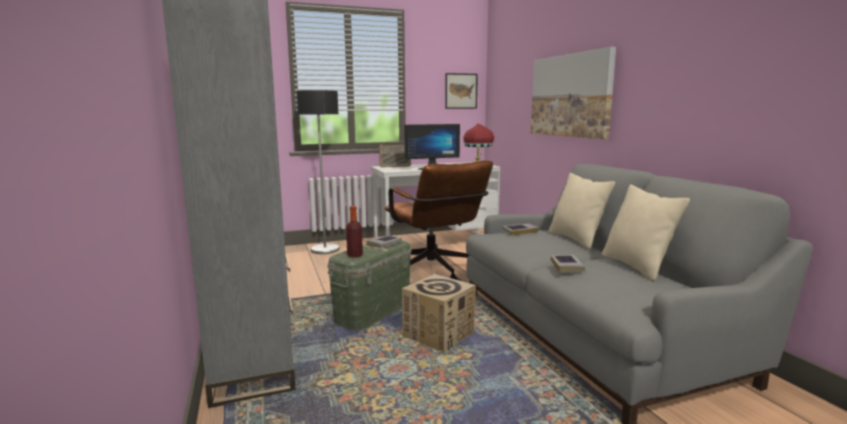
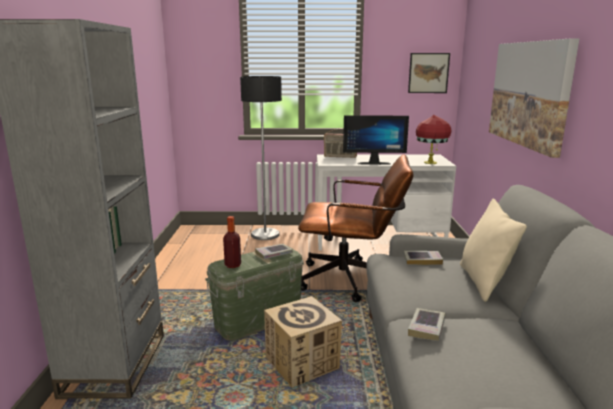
camera: 20 degrees right, 5 degrees up
(435, 272) = (352, 280): brown office chair -> brown office chair turned 75 degrees counterclockwise
(636, 266) = (519, 344): beige pillow -> none

